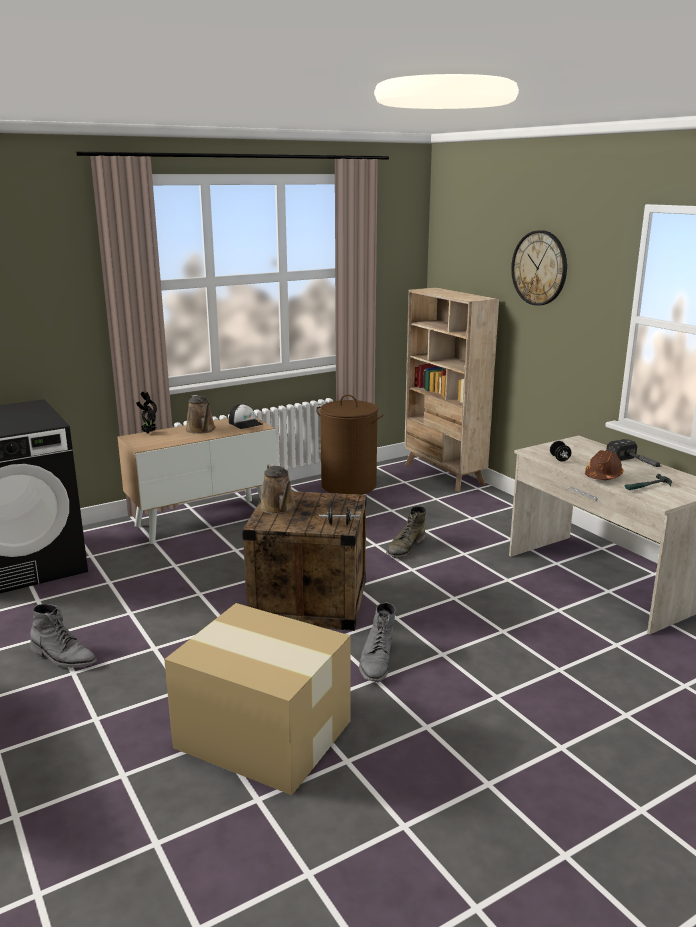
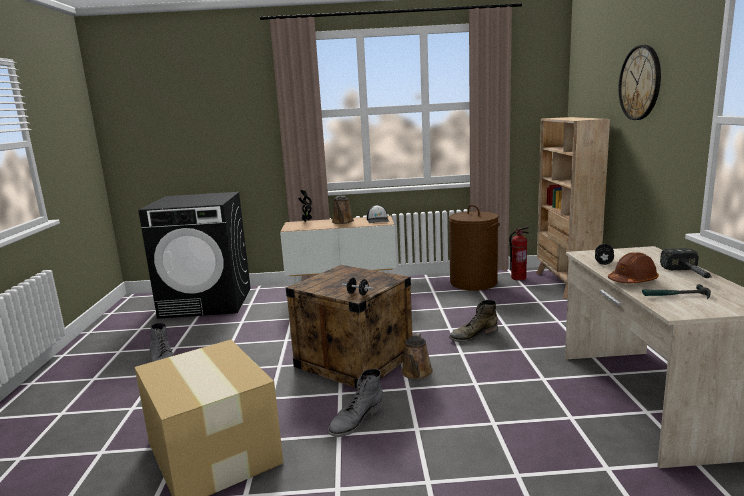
camera: 30 degrees right, 5 degrees down
(279, 508) = (331, 277): brown watering can -> brown watering can (416, 373)
(391, 473) = (518, 278): none -> fire extinguisher

